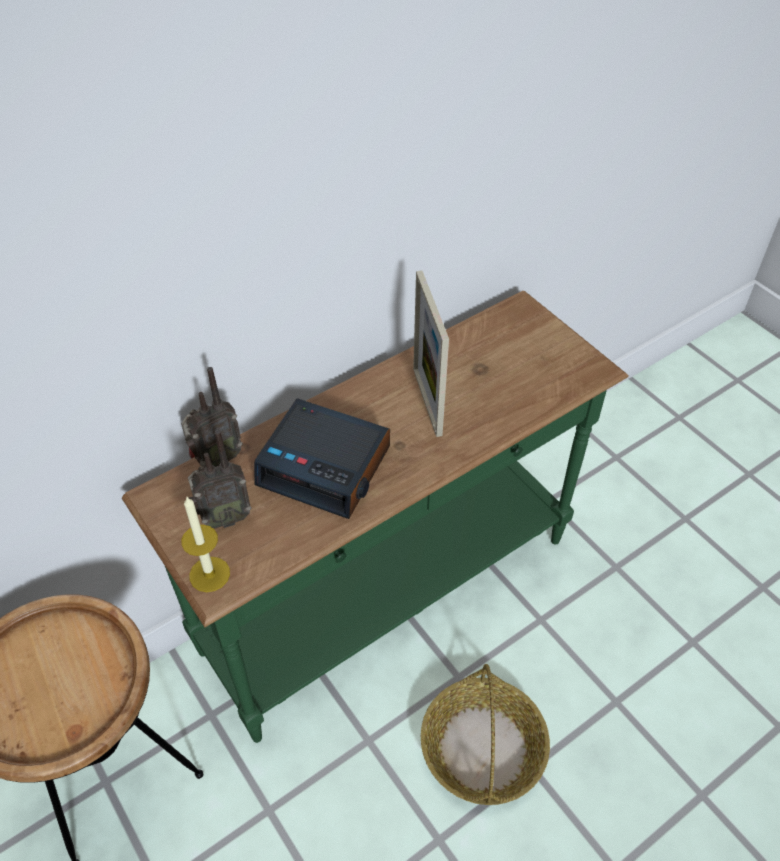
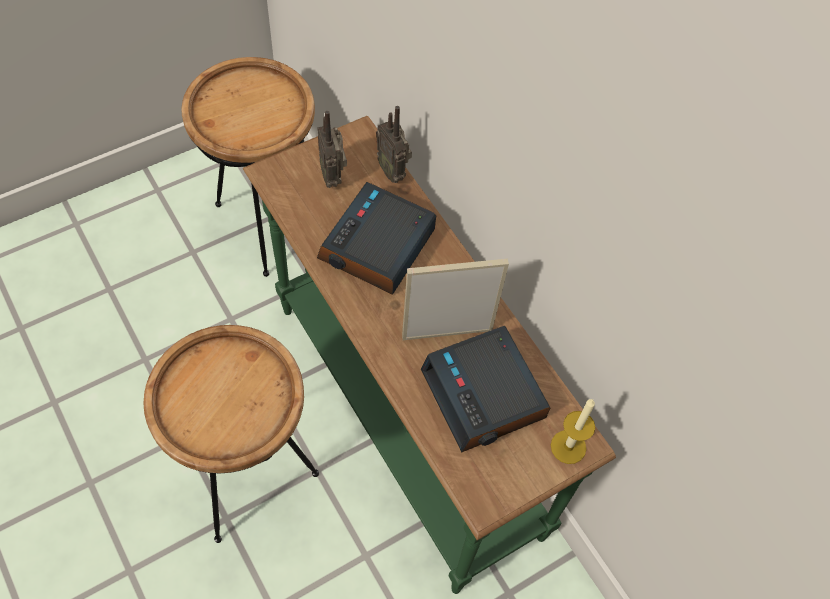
camera: 90 degrees right, 10 degrees up
(209, 574) = (282, 168): candle -> candle (568, 447)
(482, 747) = (250, 480): basket -> brown side table
(490, 371) = (484, 395): none -> alarm clock

